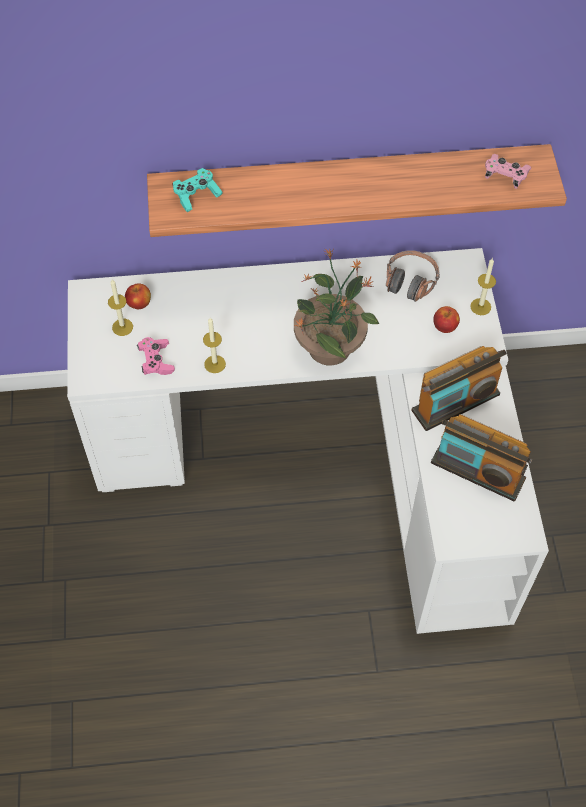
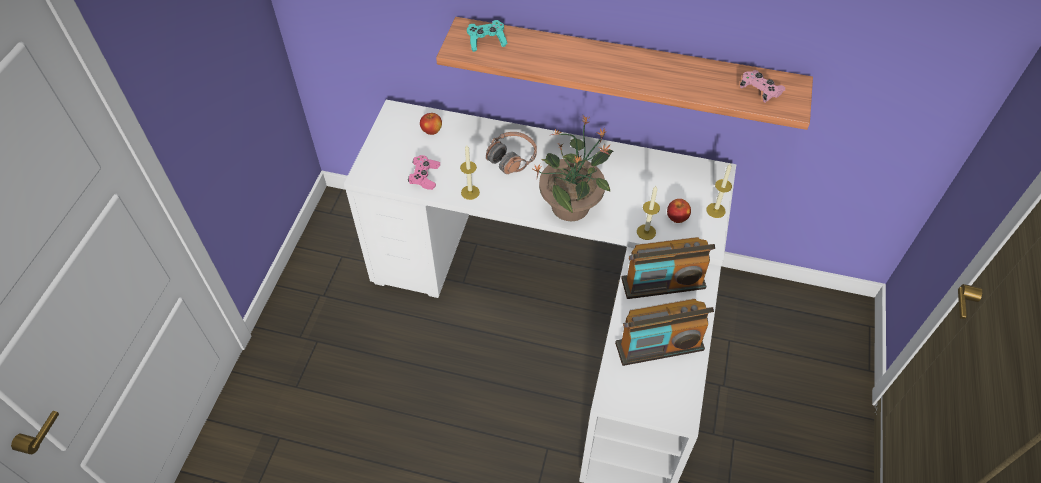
camera: 20 degrees right, 5 degrees down
(122, 327) = (410, 144): candle -> candle (646, 232)
(410, 281) = (662, 174): headphones -> headphones (512, 158)
(477, 471) = (659, 346): radio -> radio turned 60 degrees counterclockwise

